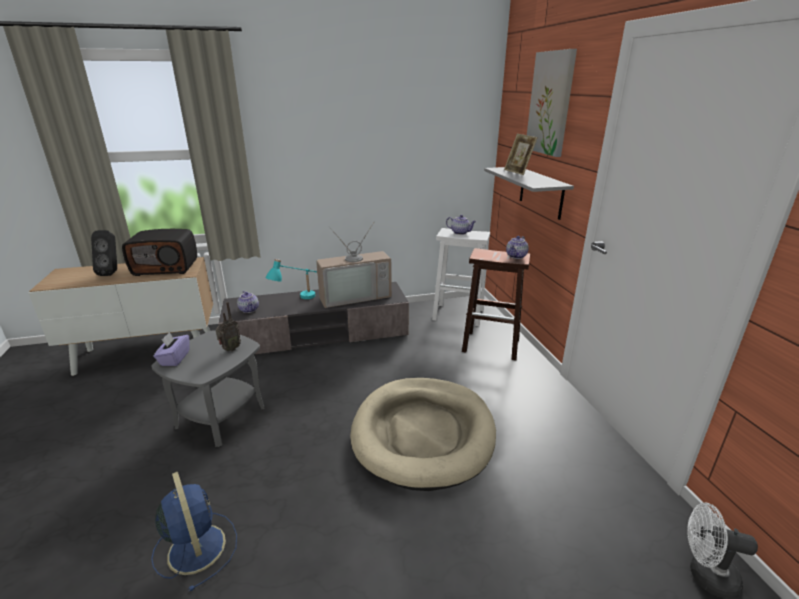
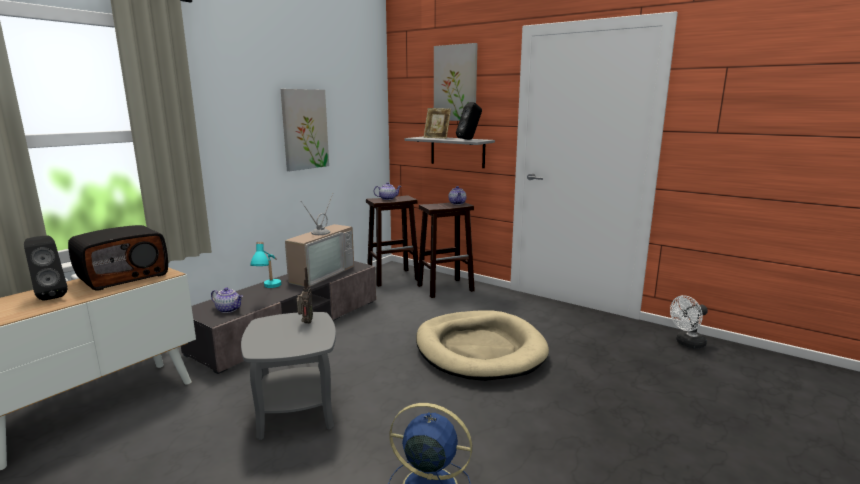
camera: 40 degrees left, 10 degrees down
(174, 358) = (261, 345): purple tissue box -> none
(376, 151) = (304, 129): none -> picture
(459, 314) = (393, 277): white stool -> brown stool
(542, 181) = (469, 139): none -> black speaker

